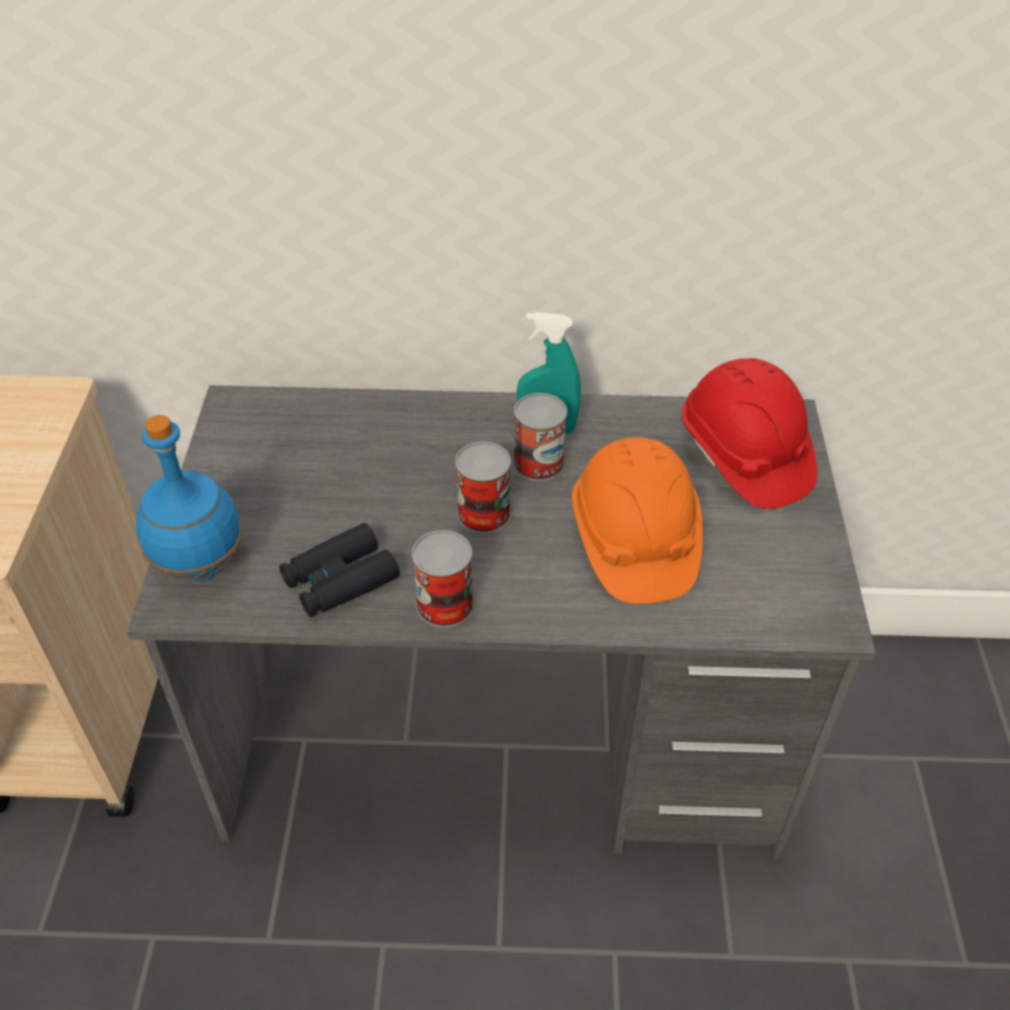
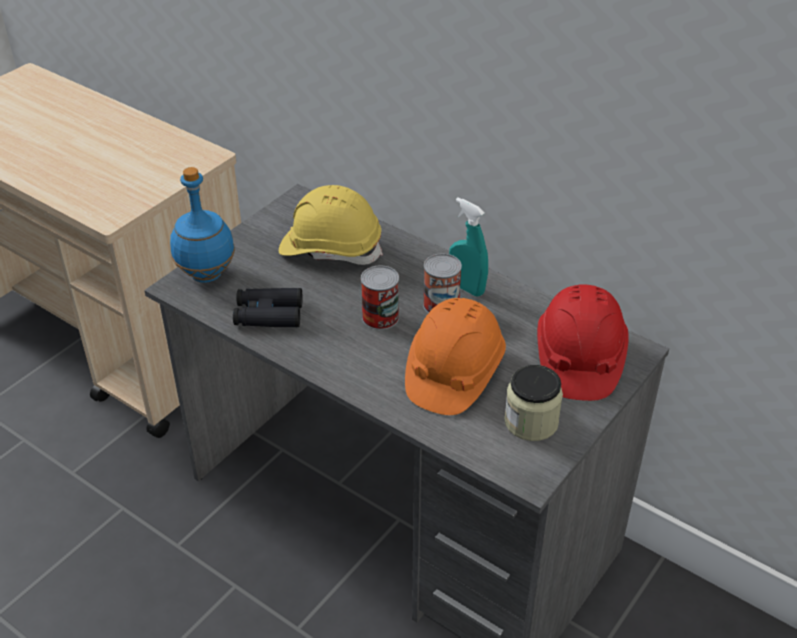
camera: 35 degrees right, 5 degrees down
(337, 453) = (330, 249): none -> yellow hard hat
(445, 604) = (311, 353): can -> none
(769, 556) = (531, 422): none -> jar

